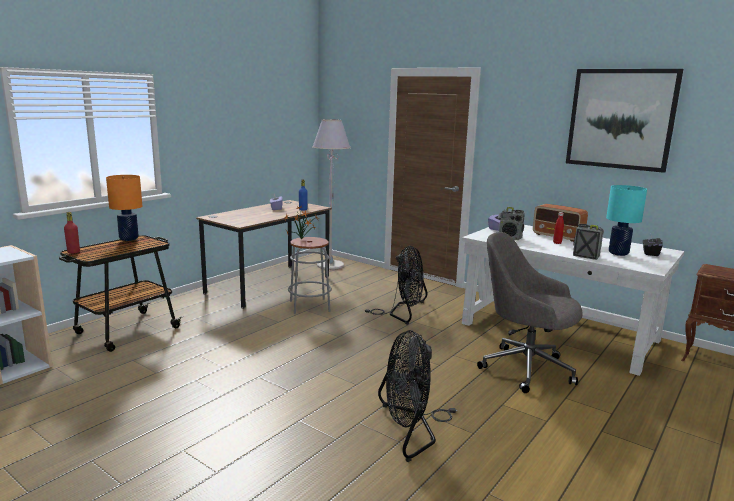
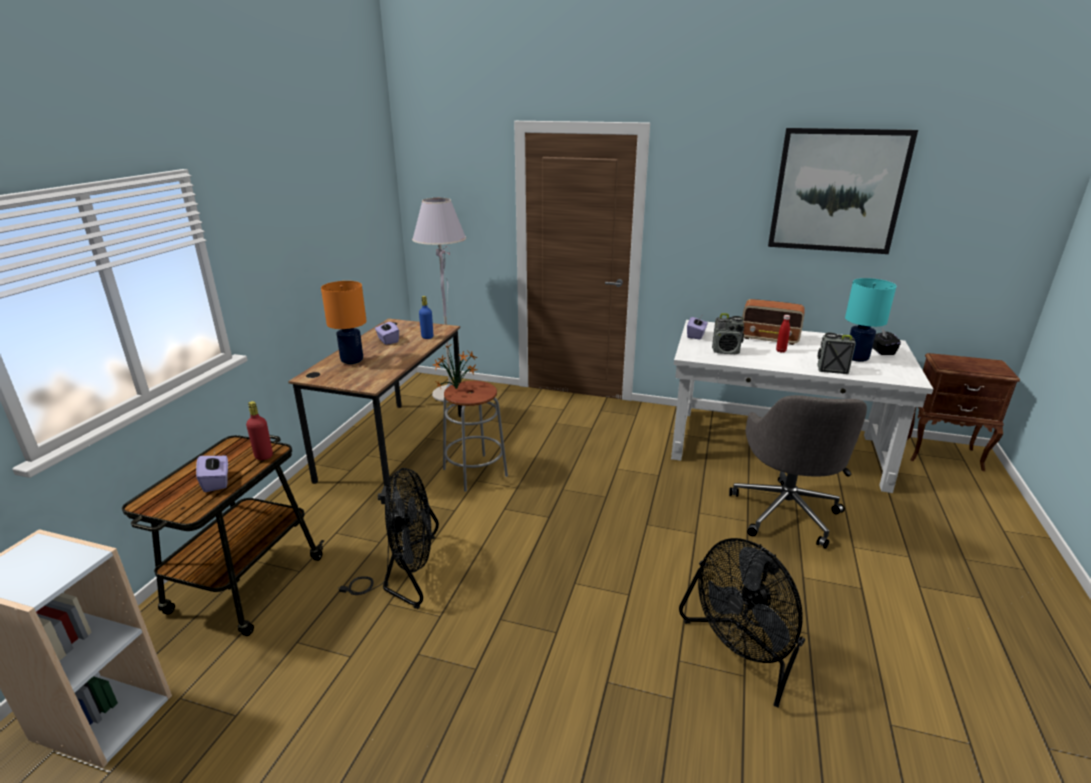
camera: 20 degrees left, 10 degrees up
(73, 252) = (148, 505): red bottle -> red bottle (264, 456)
(115, 250) = (216, 482): none -> purple tissue box
(128, 239) = (218, 452): orange table lamp -> orange table lamp (352, 362)
(402, 312) = (593, 455): black fan -> black fan (403, 573)
(525, 369) = (785, 514): grey office chair -> grey office chair turned 90 degrees counterclockwise

